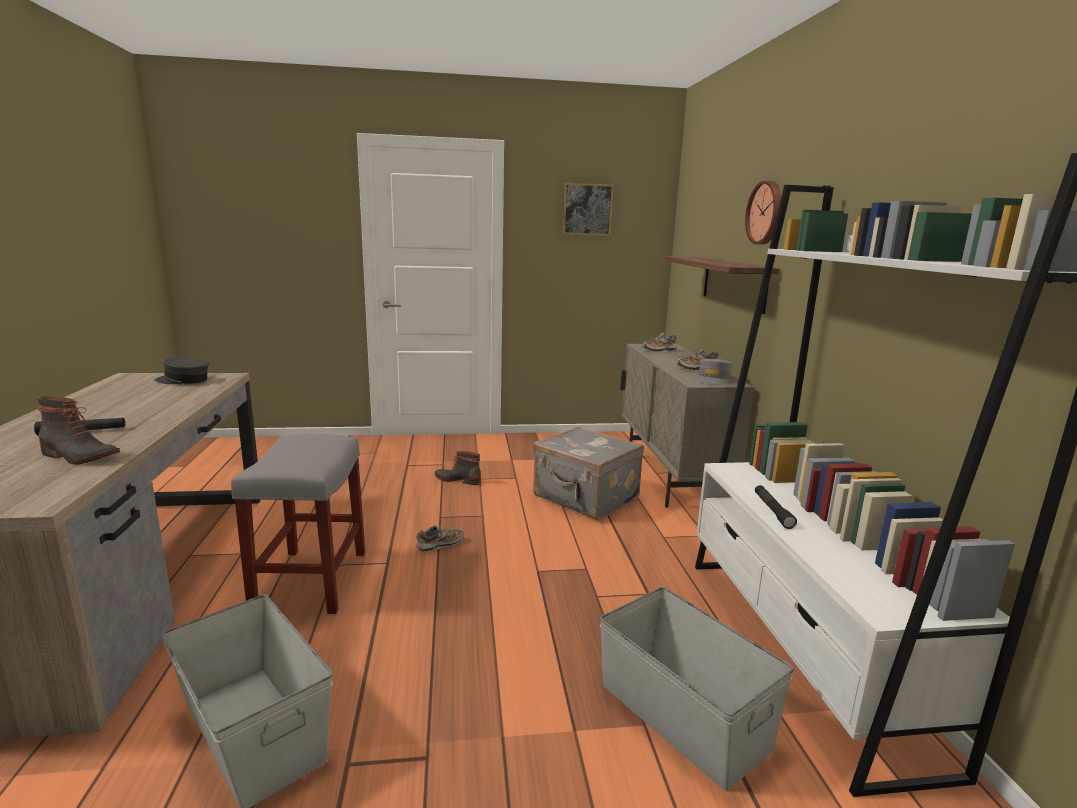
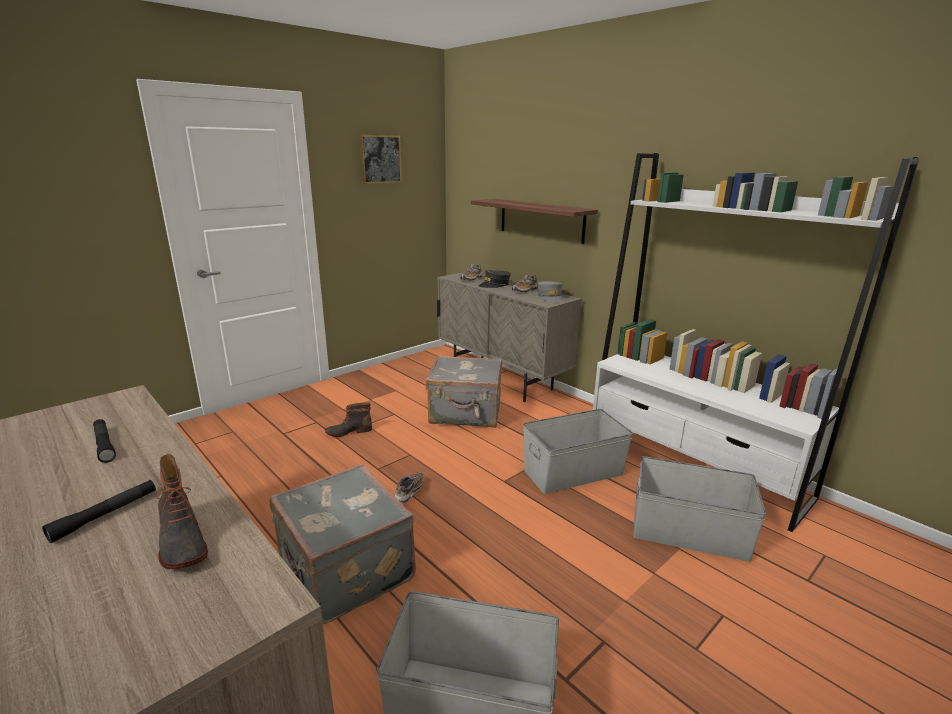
camera: 35 degrees left, 5 degrees up
(78, 456) = (180, 541): boot -> boot turned 75 degrees clockwise
(183, 380) = (79, 416): grey cap -> grey cap (494, 285)
(311, 581) = (344, 570): grey stool -> grey suitcase
(624, 592) = (572, 472): none -> grey storage box
(766, 213) = (576, 167): wall clock -> none
(772, 511) = (678, 383): black flashlight -> black flashlight (104, 445)

